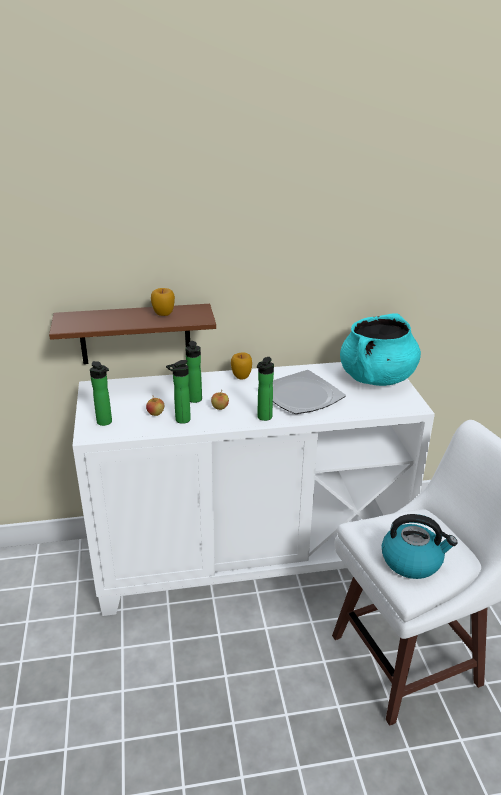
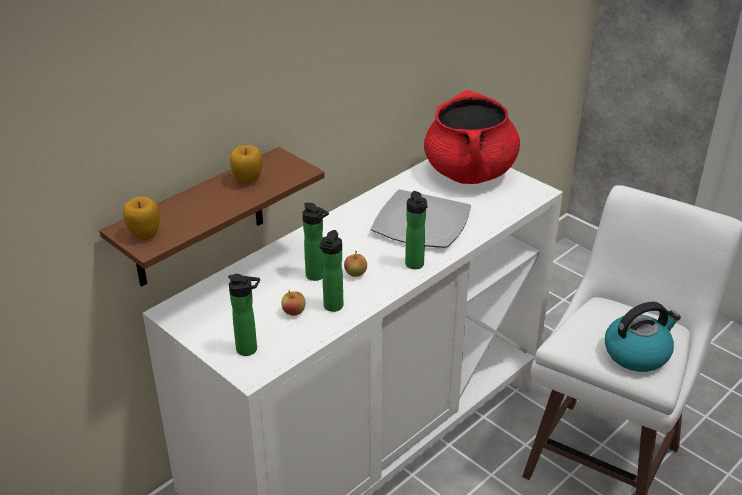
camera: 35 degrees left, 5 degrees up
(241, 376) = (332, 226): apple -> apple (144, 235)
(376, 378) = (470, 173): turquoise cooking pot -> red cooking pot

